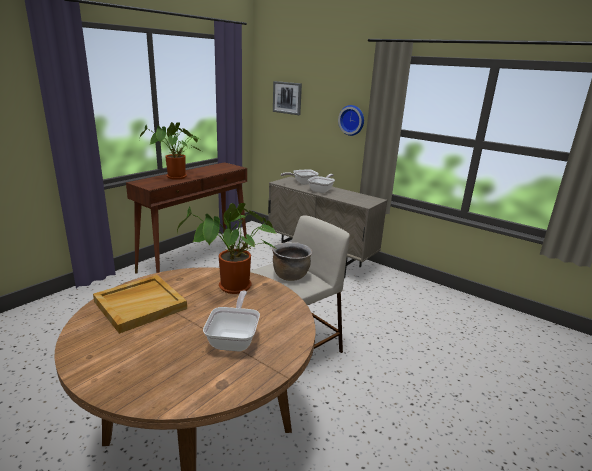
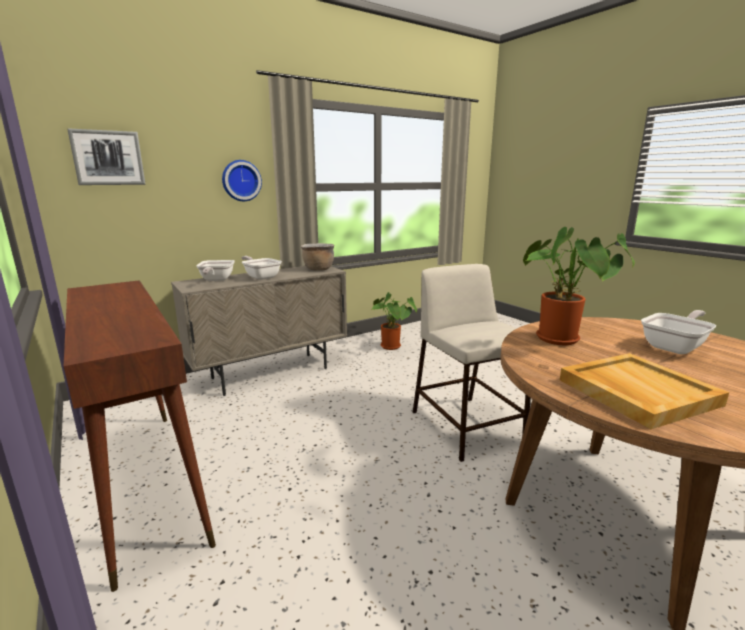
camera: 70 degrees left, 5 degrees down
(175, 178) = (117, 321): potted plant -> potted plant (392, 347)
(234, 339) = (675, 347): frying pan -> frying pan turned 120 degrees clockwise
(290, 276) = (487, 328): brown cooking pot -> brown cooking pot (318, 269)

